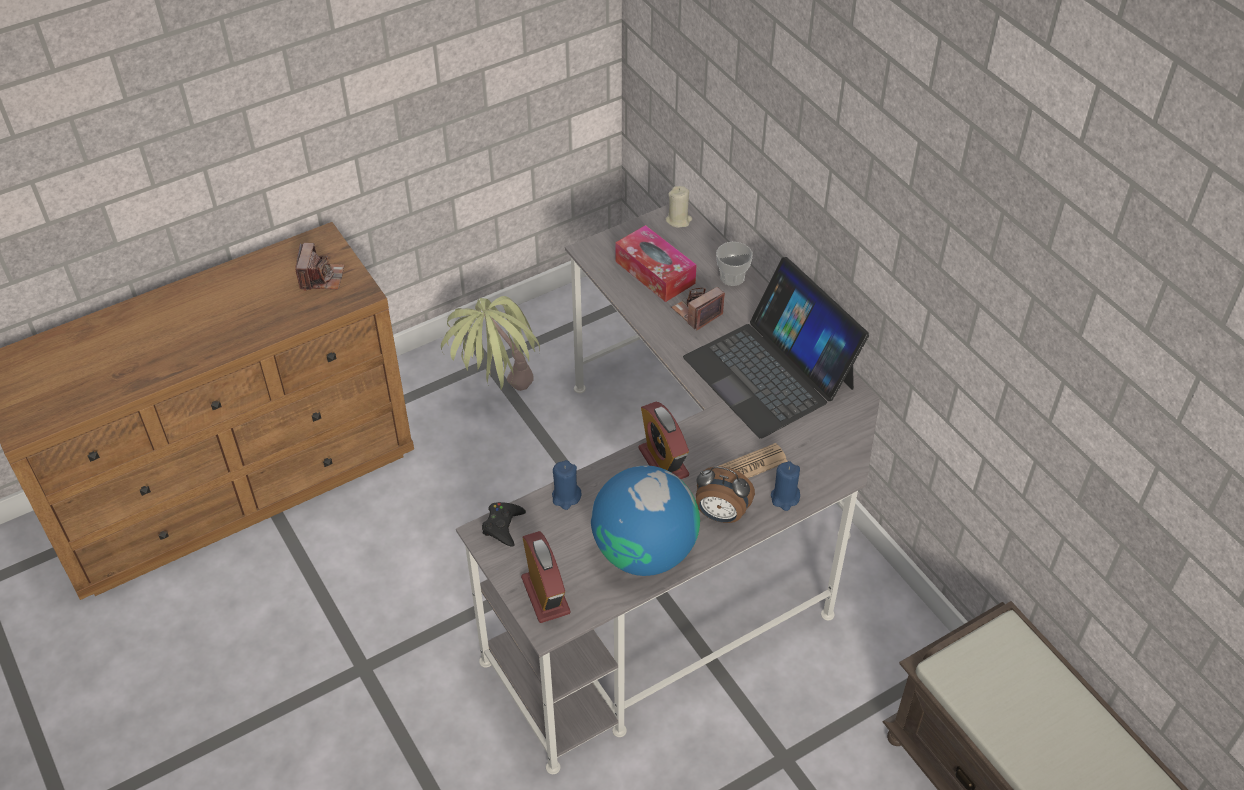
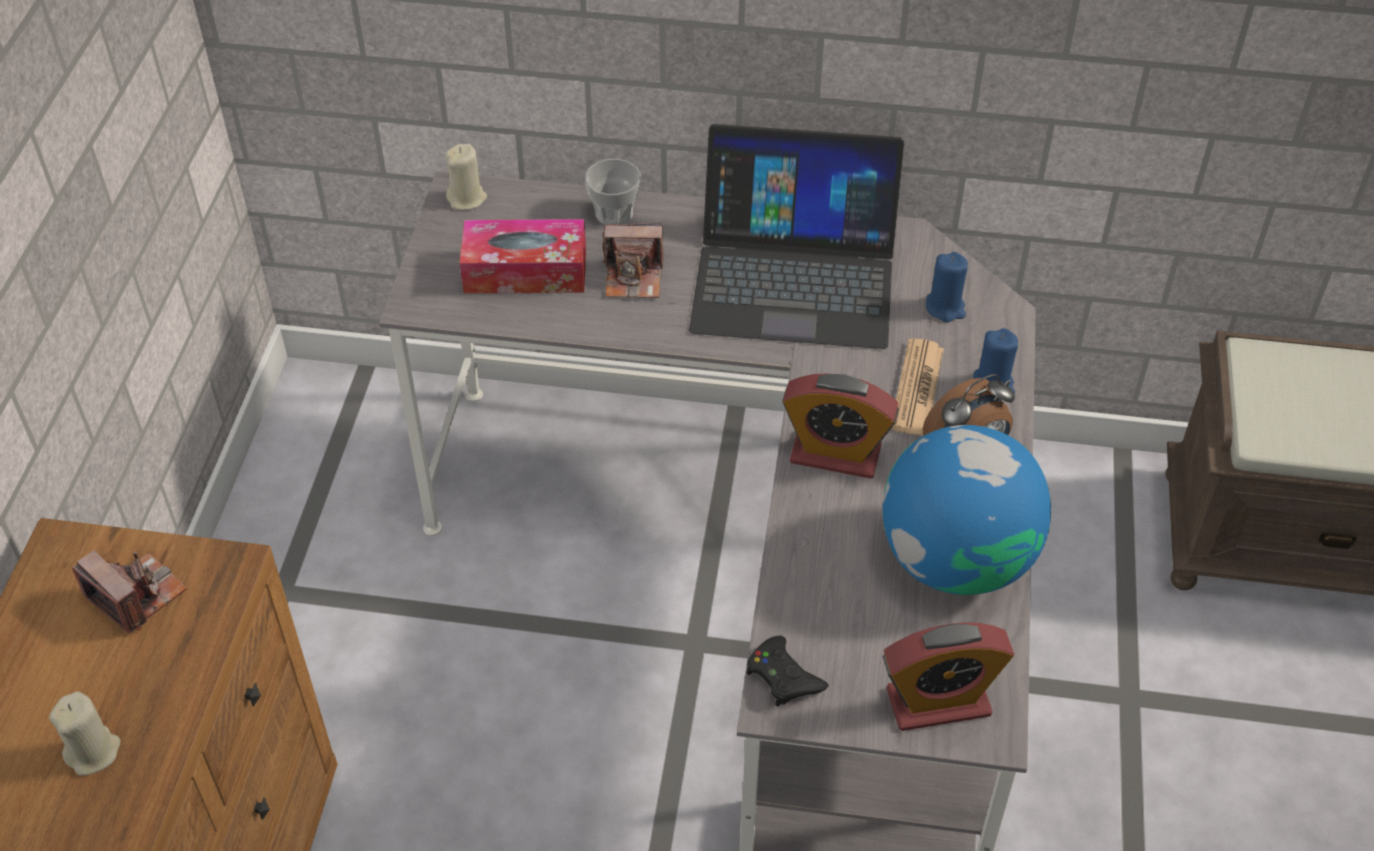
camera: 50 degrees left, 0 degrees up
(236, 321) = (93, 752): none -> beige candle
(497, 399) = (352, 621): potted plant -> none
(545, 595) = (938, 702): alarm clock -> alarm clock turned 150 degrees clockwise
(566, 497) = (798, 581): blue candle -> blue candle (945, 308)
(697, 313) = (634, 277): camera -> camera turned 90 degrees counterclockwise

